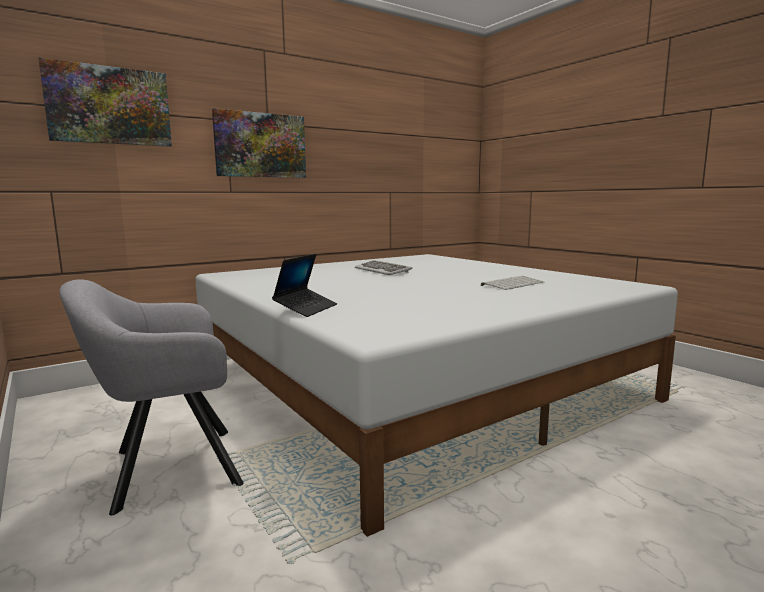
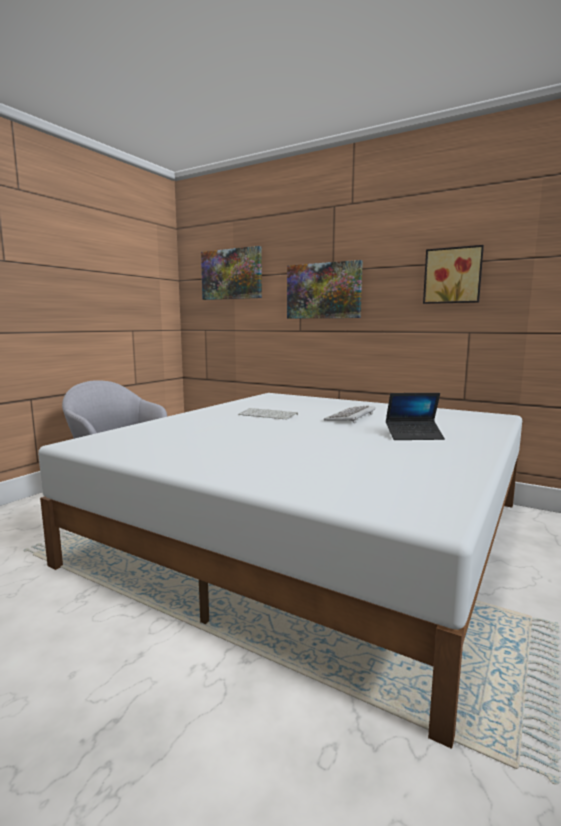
camera: 65 degrees right, 0 degrees up
(306, 309) = (158, 423): laptop -> laptop (414, 436)
(377, 143) = (453, 275): none -> picture
(512, 284) = (338, 457): keyboard -> keyboard (269, 414)

